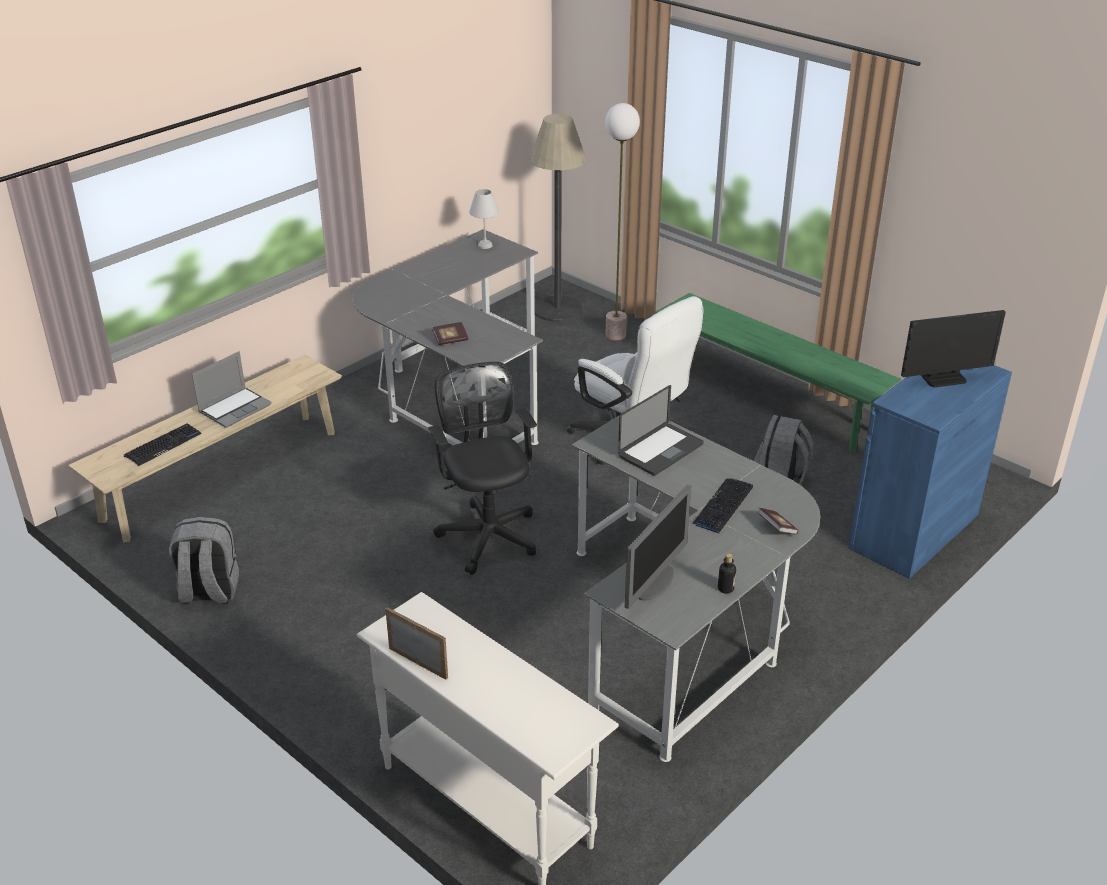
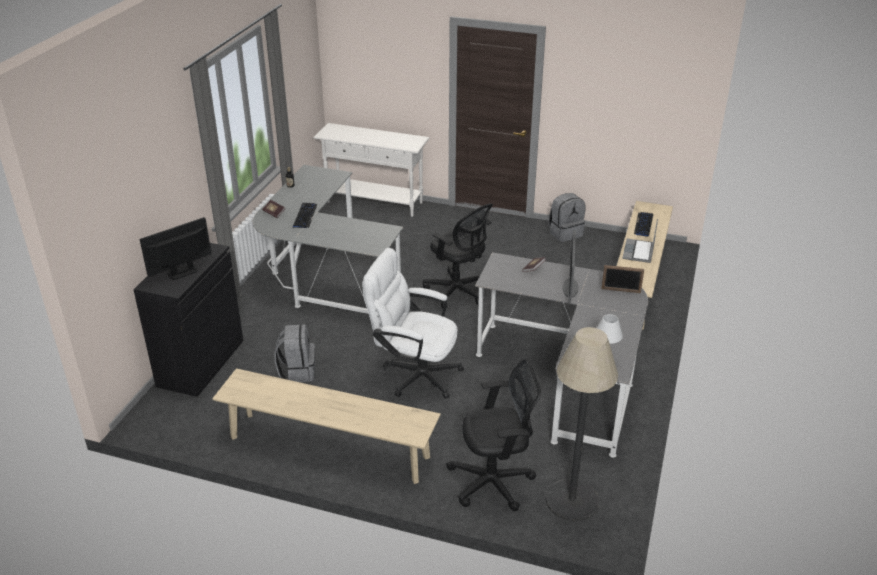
camera: 155 degrees right, 0 degrees up
(418, 662) = (397, 134): picture frame -> picture frame (621, 290)
(615, 335) = (495, 482): floor lamp -> black office chair
(655, 583) = (323, 181): monitor -> monitor (570, 288)
(661, 451) = (351, 234): laptop -> none
(767, 398) = (329, 447): green bench -> beige bench
(914, 531) = (201, 363): blue cabinet -> black cabinet

